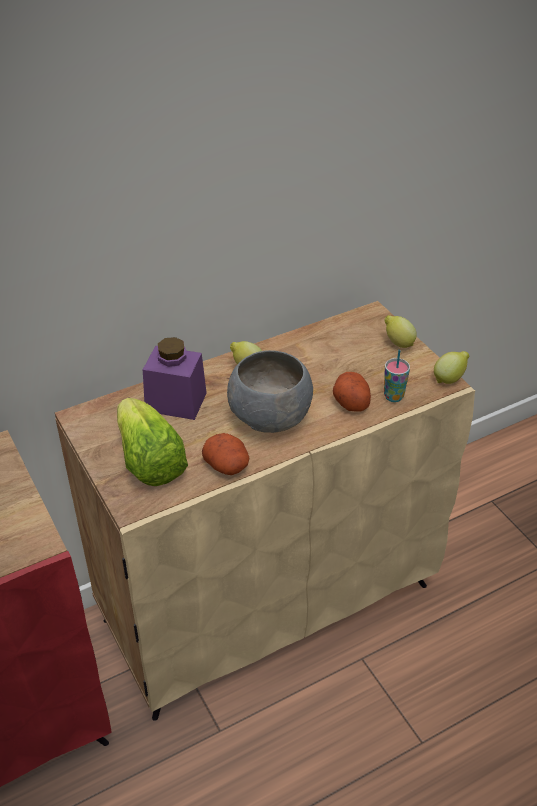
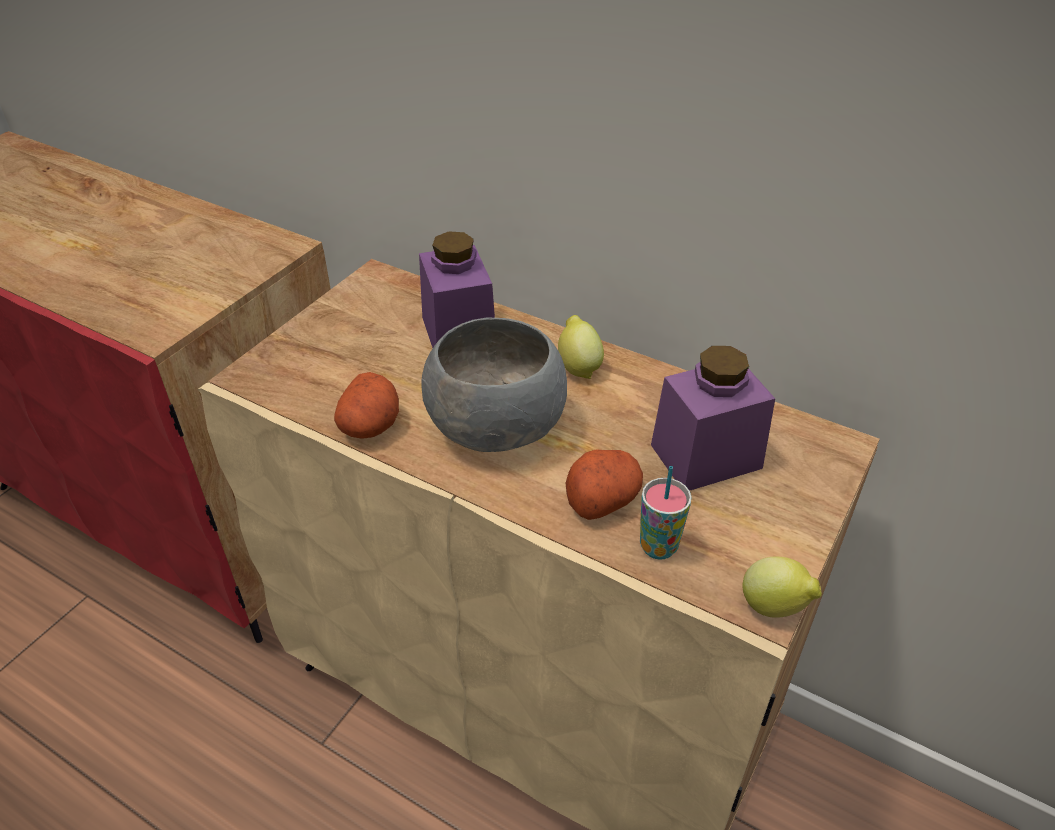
camera: 60 degrees right, 0 degrees up
(149, 461) = (334, 357): lettuce -> none
(348, 356) = (706, 456): none -> purple jar
(398, 343) = (798, 503): lemon -> none

